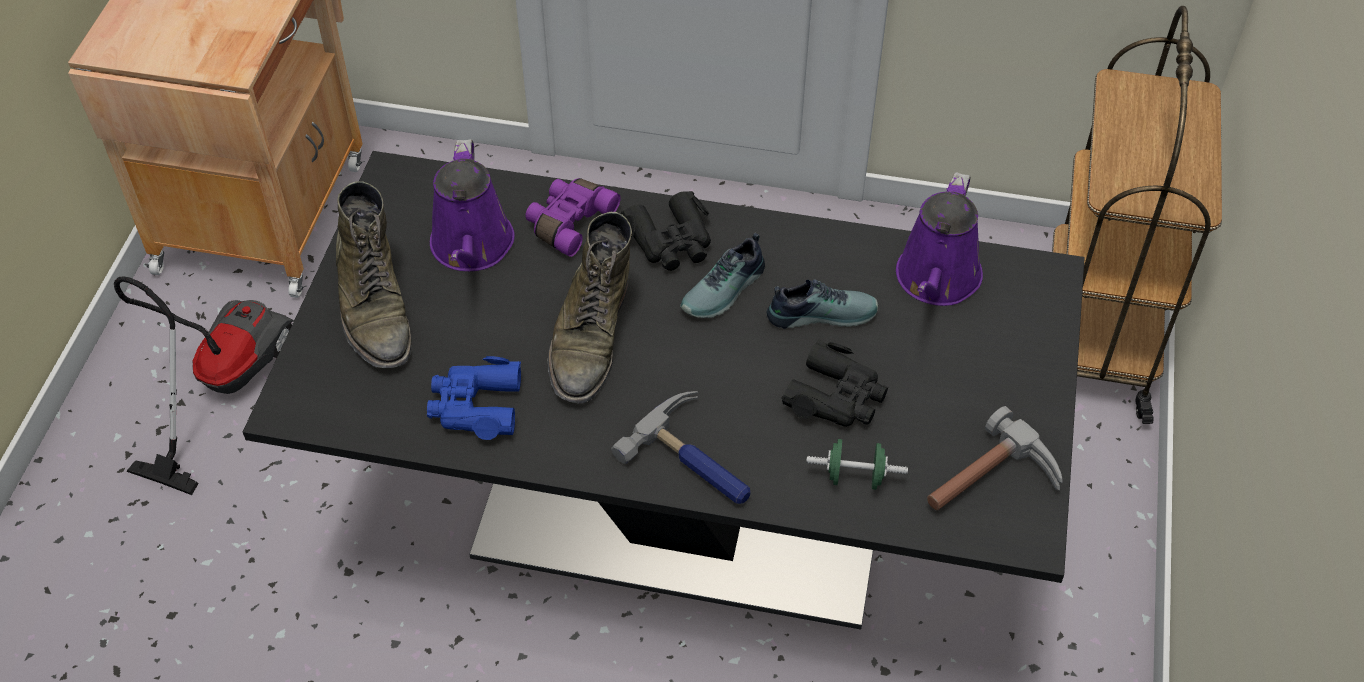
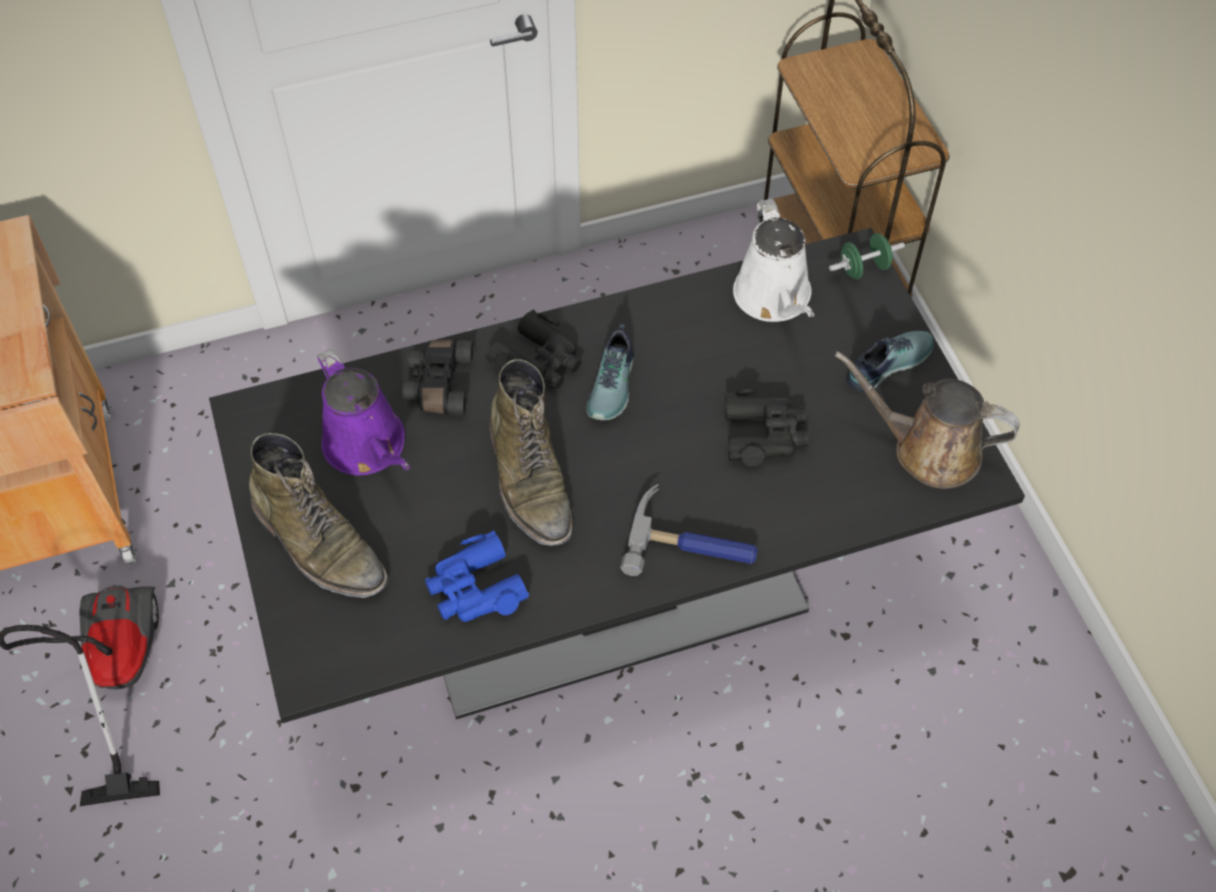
camera: 30 degrees left, 5 degrees up
(569, 222) = (438, 384): purple binoculars -> black binoculars
(821, 312) = (703, 368): shoe -> shoe (886, 363)
(855, 477) = (823, 494): green dumbbell -> green dumbbell (863, 268)
(936, 281) = (774, 299): purple watering can -> white watering can
(991, 485) = (928, 450): hammer -> brown watering can

